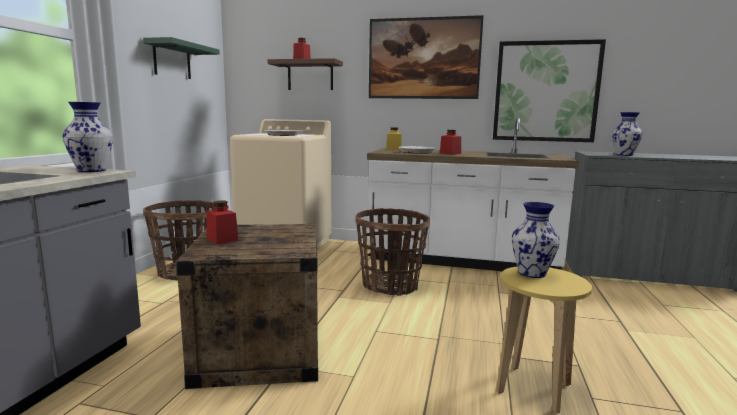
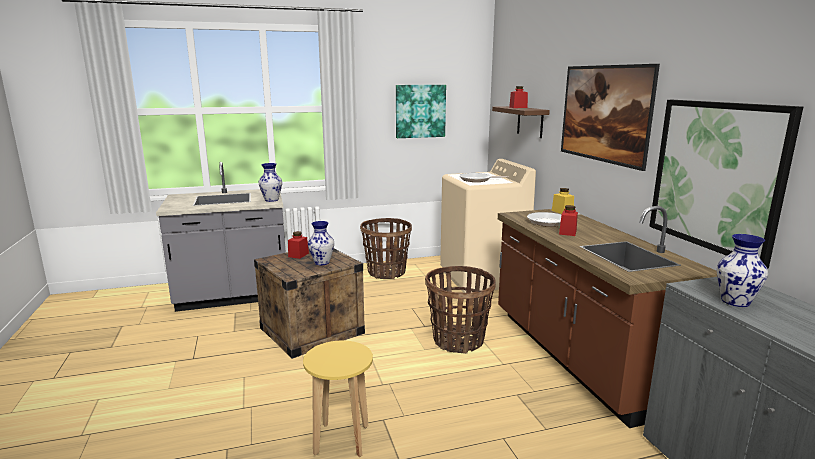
camera: 60 degrees right, 5 degrees up
(172, 60) = (420, 111): green shelf -> picture
(461, 261) = (577, 357): white counter -> brown counter
(532, 273) = (347, 351): vase -> vase (322, 263)

